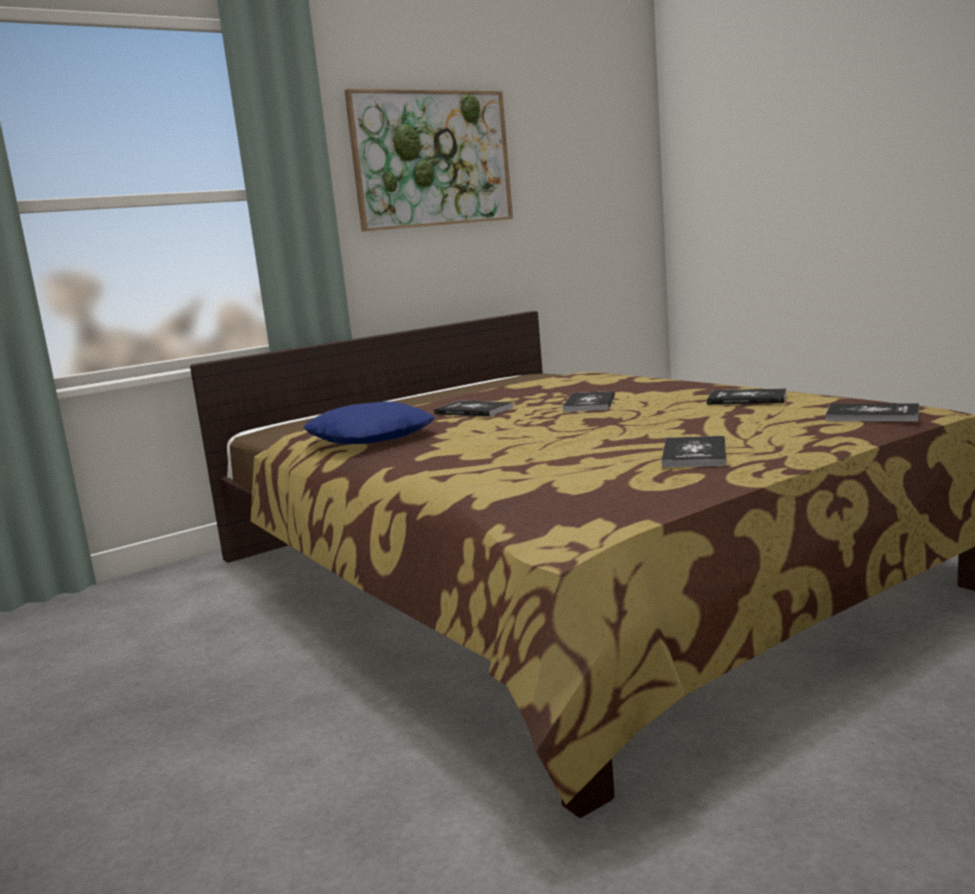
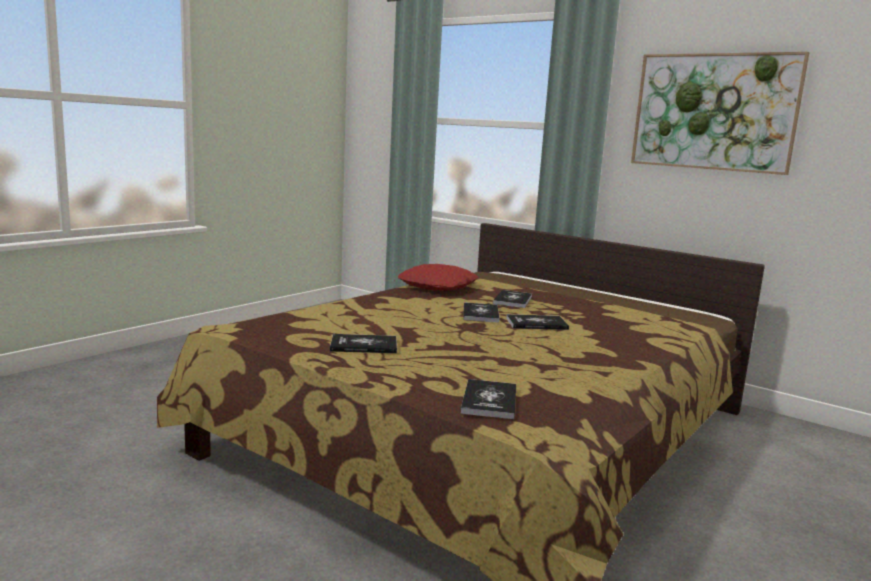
camera: 70 degrees right, 0 degrees up
(371, 437) = (438, 286): blue pillow -> red pillow
(747, 399) = (558, 365): book -> book (480, 314)

